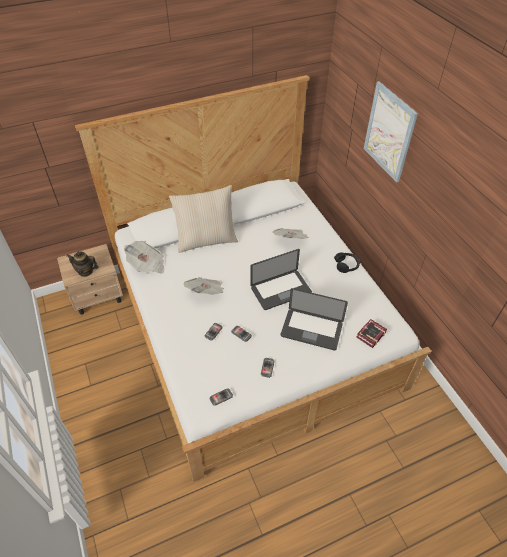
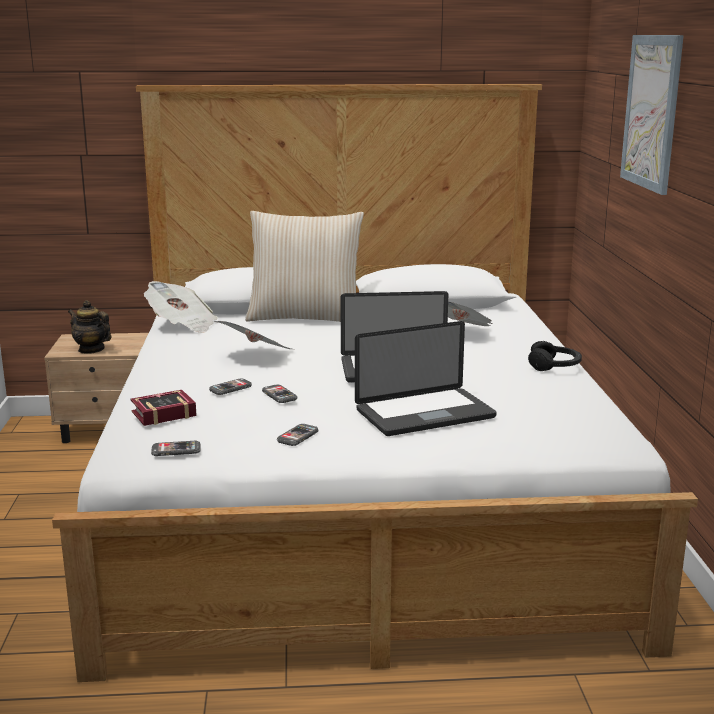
camera: 20 degrees right, 30 degrees down
(311, 330) = (425, 414): laptop -> laptop turned 60 degrees counterclockwise
(369, 335) = (547, 436): book -> book (160, 414)

